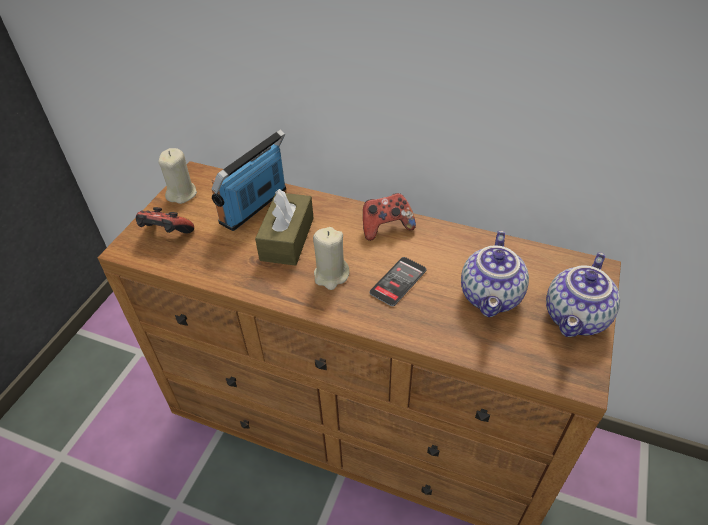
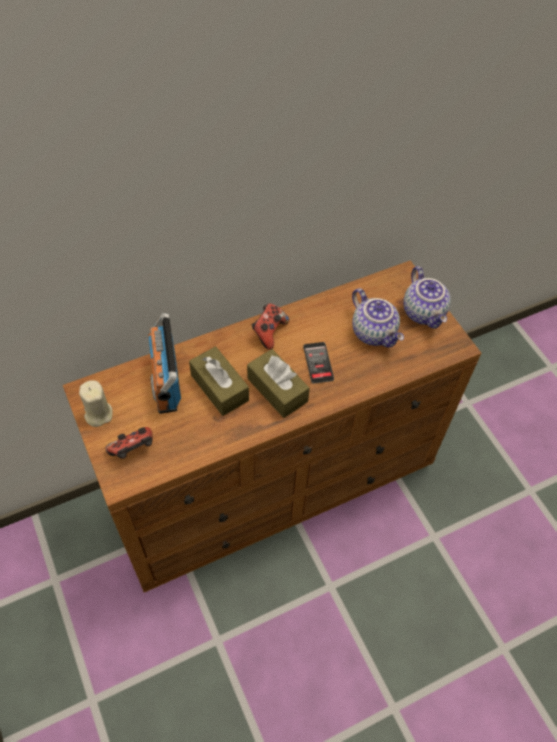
camera: 50 degrees left, 10 degrees up
(331, 275) = (277, 390): beige candle -> brown tissue box

